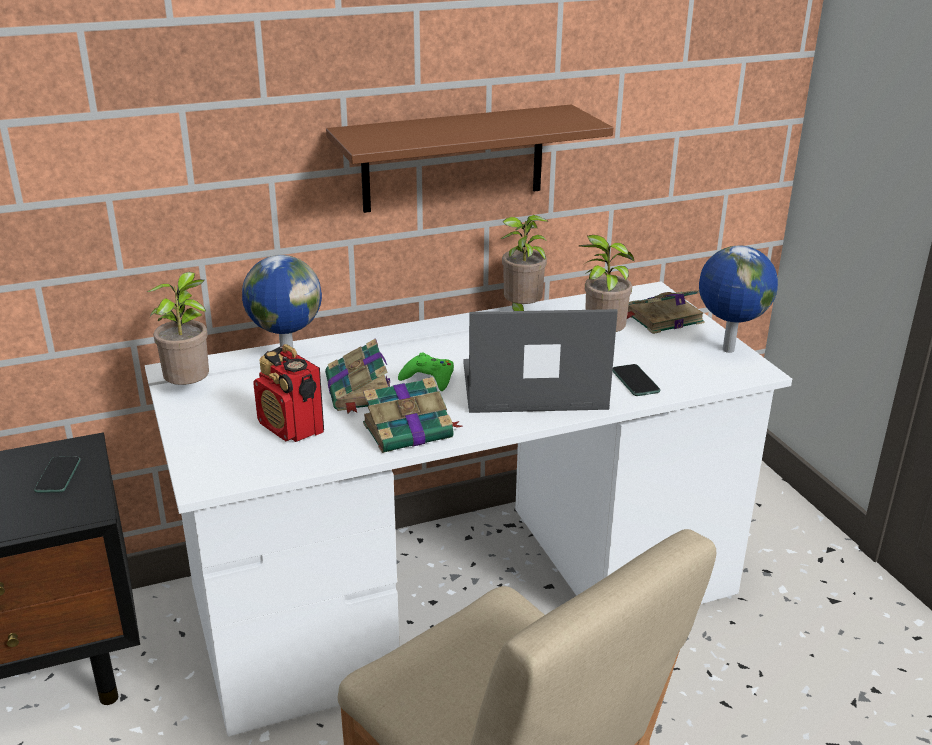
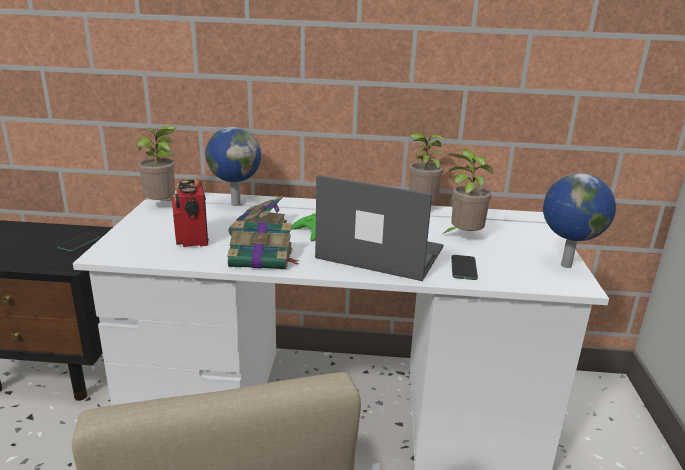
camera: 25 degrees right, 5 degrees down
(453, 158) = (381, 83): brown shelf -> none
(662, 318) = (527, 234): book -> none

